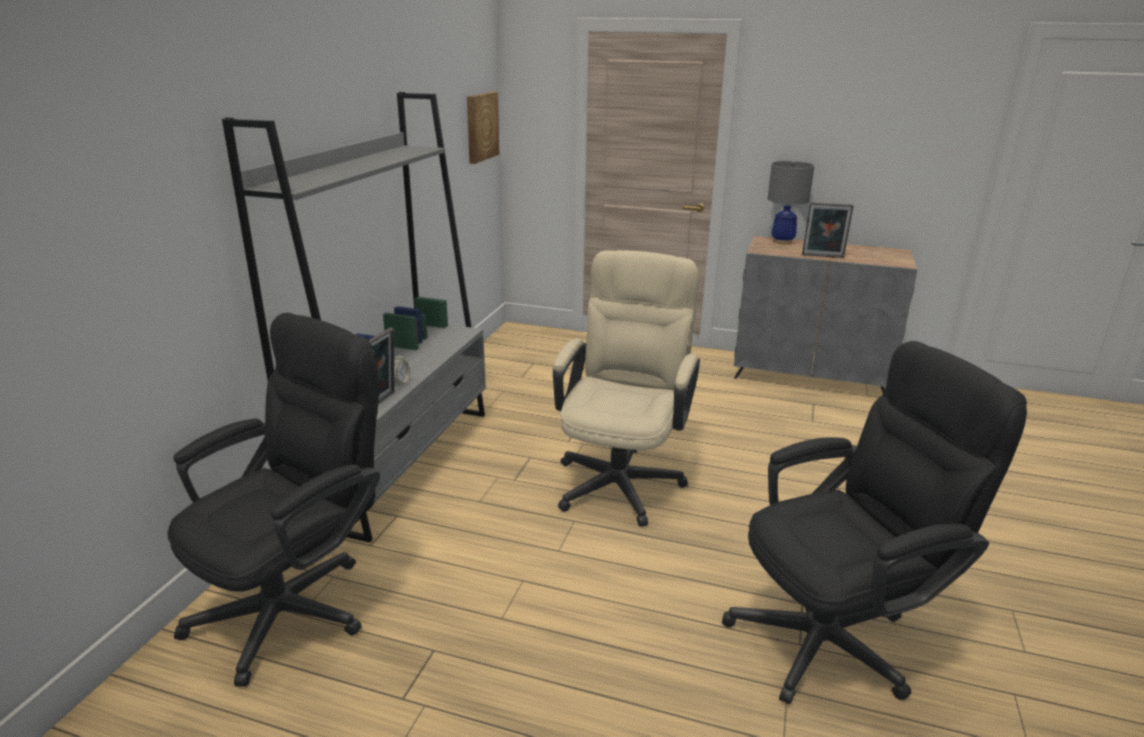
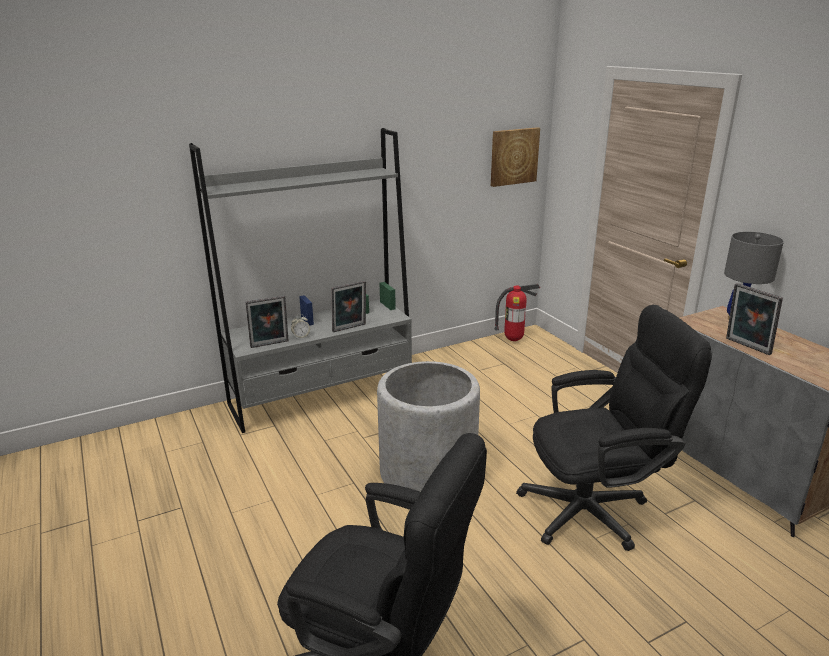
camera: 45 degrees right, 0 degrees up
(296, 603) = (172, 446): black office chair -> black office chair (596, 509)
(439, 357) = (350, 328): none -> picture frame
(509, 340) = (513, 340): none -> fire extinguisher
(622, 477) = (428, 472): beige office chair -> grey planter

